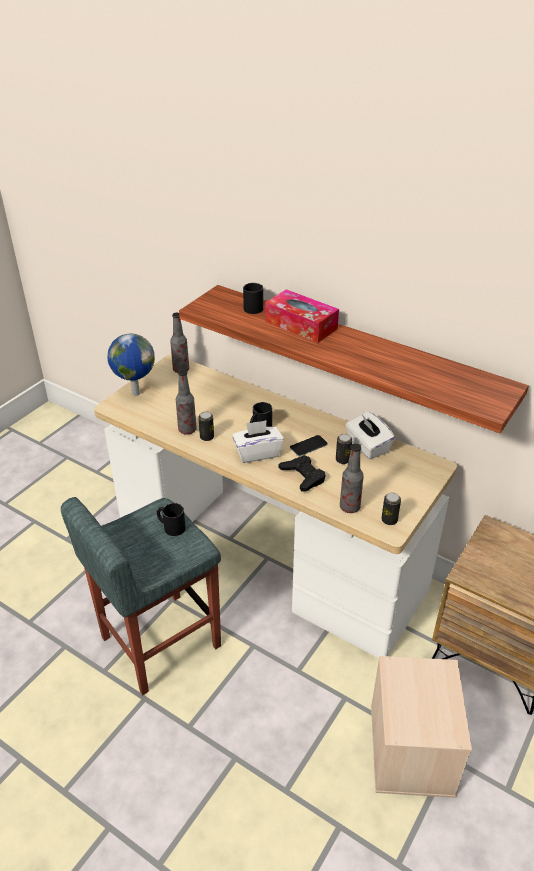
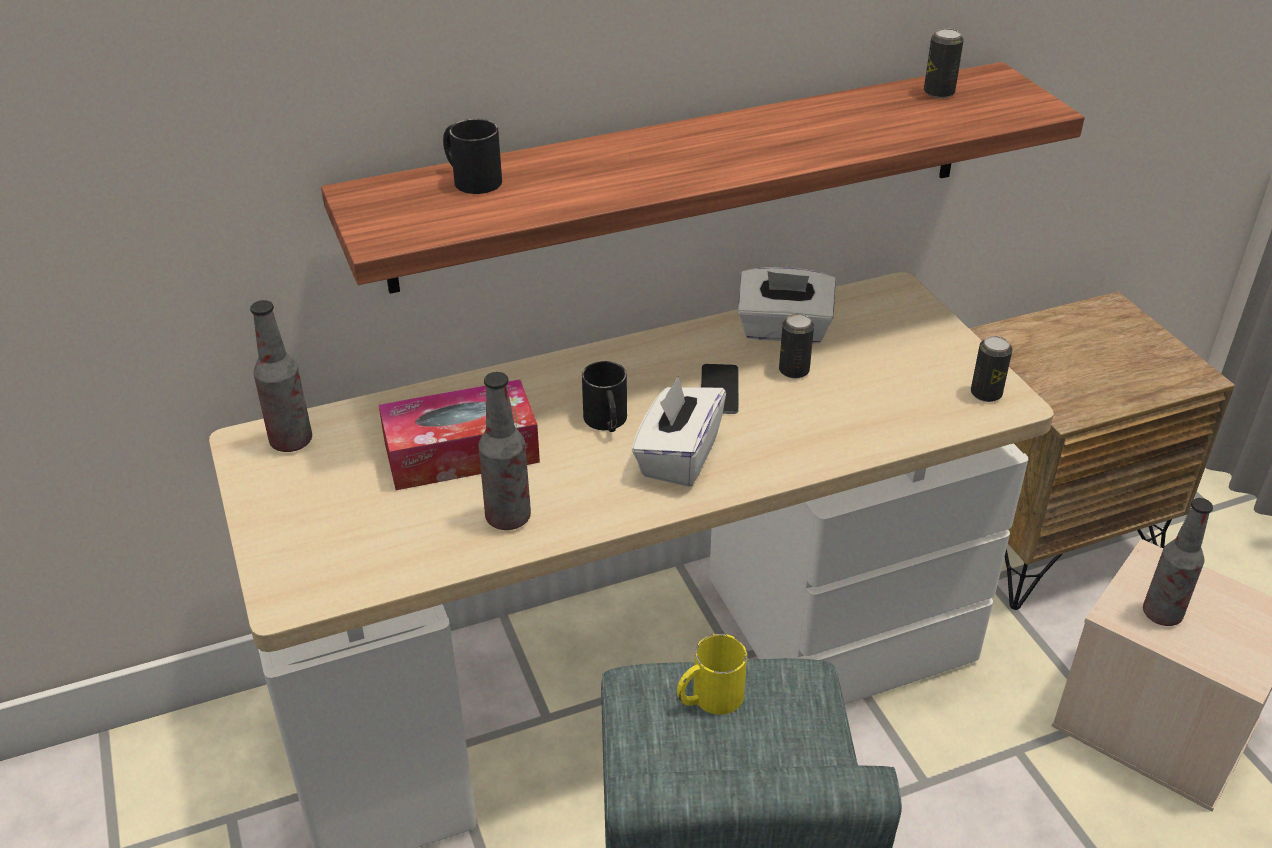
camera: 55 degrees left, 0 degrees up
(135, 393) = (286, 543): globe -> none
(171, 526) = (709, 698): black mug -> yellow mug
(207, 437) = (561, 500): can -> can (939, 92)
(301, 325) = (606, 159): tissue box -> tissue box (461, 452)
(303, 476) = (796, 432): black game controller -> none
(349, 507) = (922, 419): bottle -> bottle (1161, 614)

